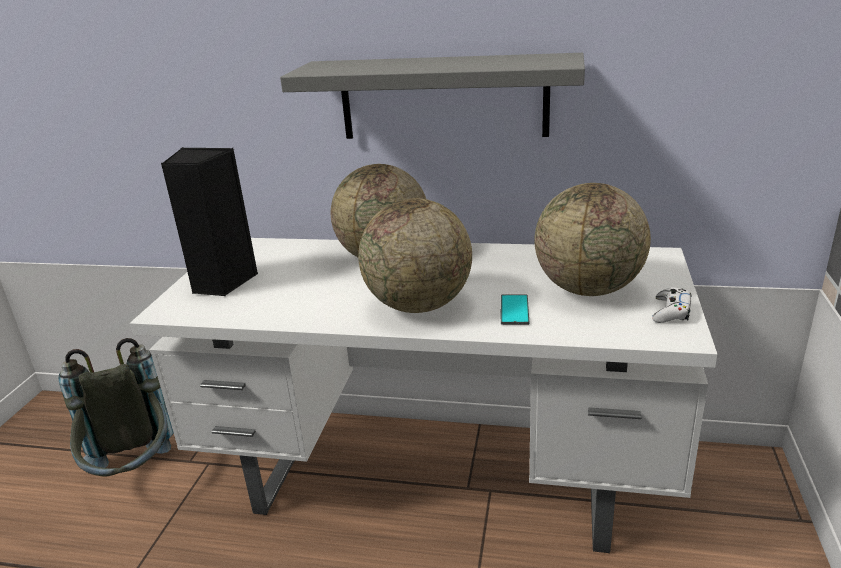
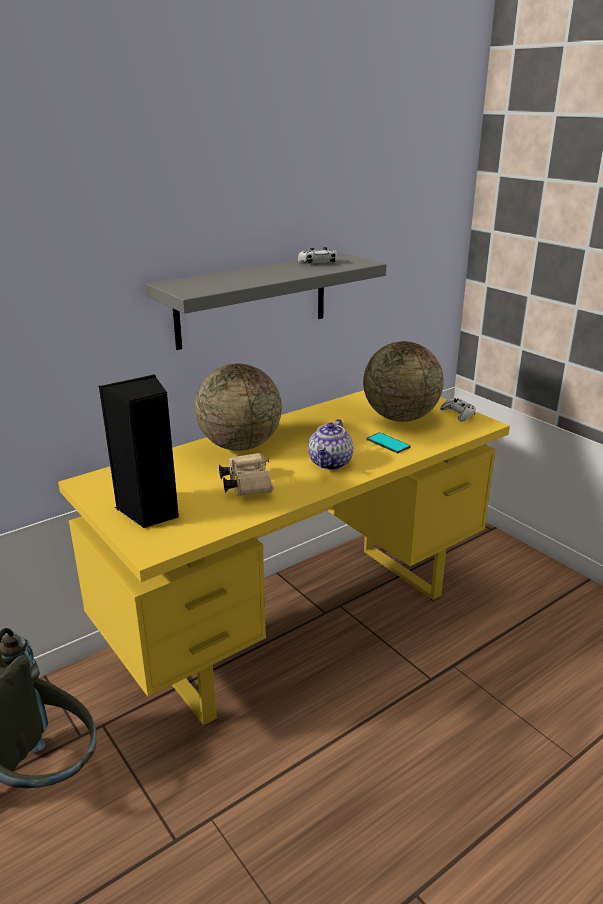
camera: 50 degrees left, 0 degrees up
(316, 293) = (246, 485): none -> beige binoculars
(419, 305) = (331, 463): globe -> teapot
(435, 482) = (301, 622): white desk -> yellow desk
(512, 59) = (318, 262): none -> white game controller

